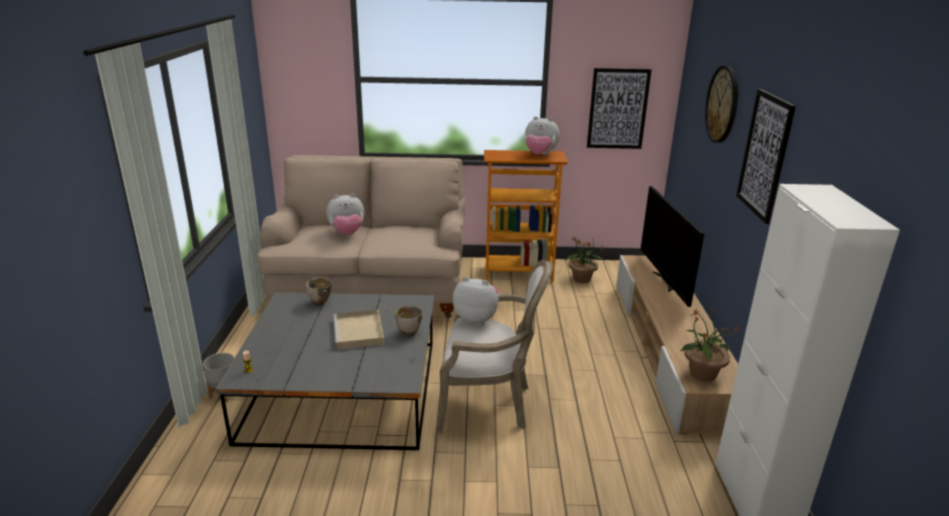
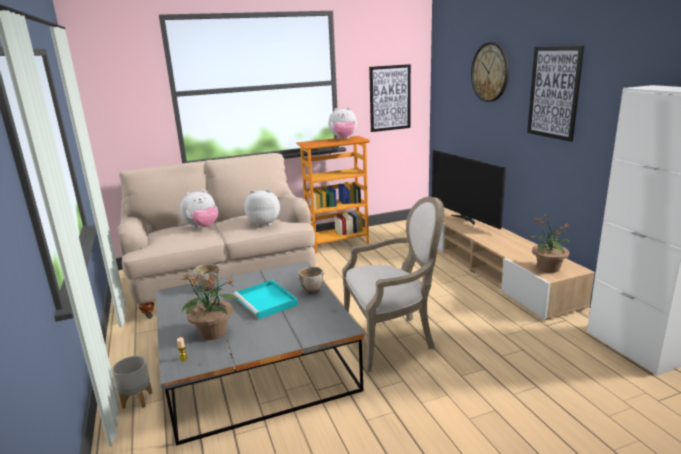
camera: 20 degrees left, 5 degrees down
(359, 332) = (267, 302): beige tray -> turquoise tray
(477, 318) = (367, 265): plush toy -> plush toy (264, 223)
(582, 279) = (388, 237): potted plant -> potted plant (213, 333)

